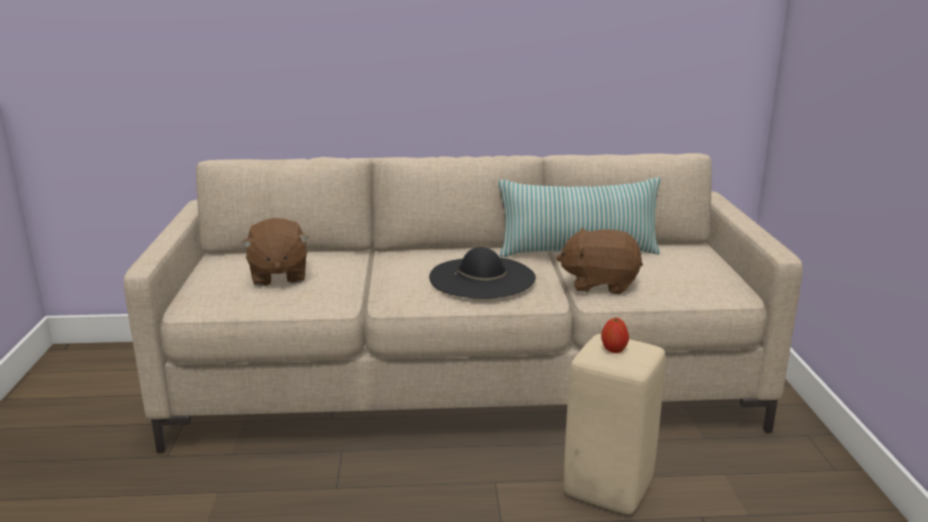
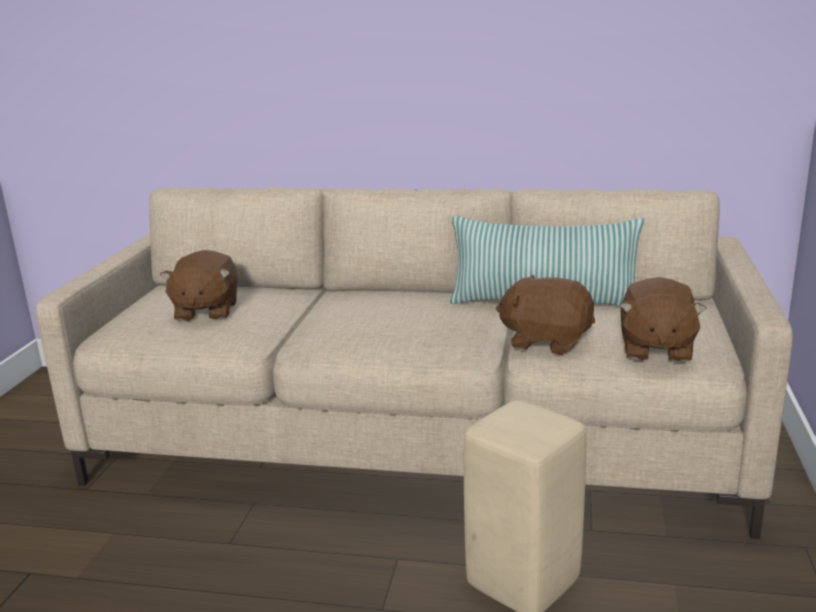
camera: 15 degrees right, 0 degrees up
(482, 277) = (414, 326): black hat -> none
(614, 349) = (519, 420): apple -> none
(690, 285) = (655, 349): none -> brown plush toy

